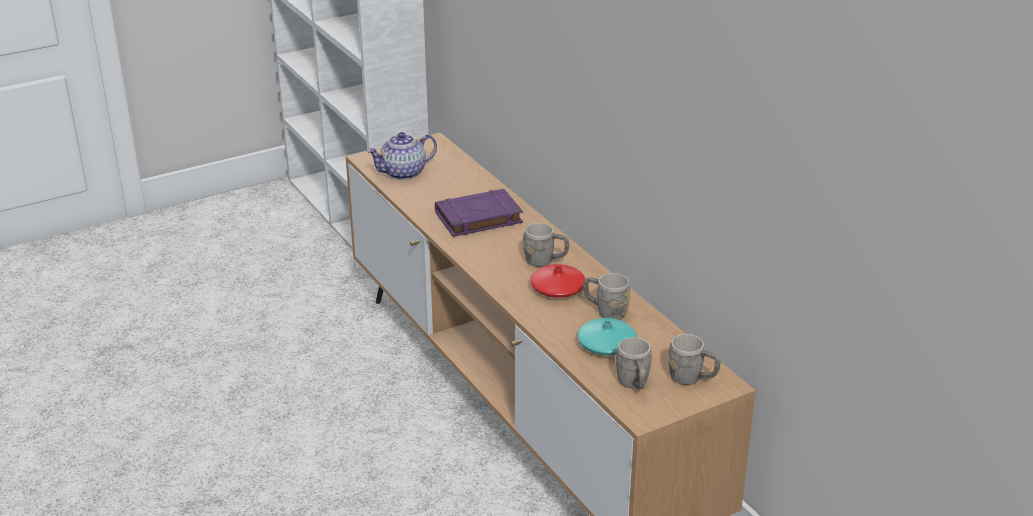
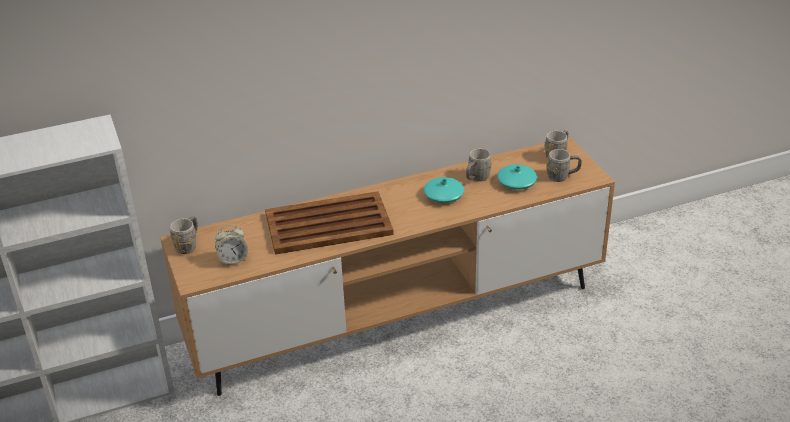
camera: 80 degrees left, 5 degrees up
(404, 173) = (233, 260): teapot -> alarm clock
(477, 218) = (330, 224): purple book -> brown tray
(545, 261) = (405, 197): grey mug -> grey mug (188, 245)
(557, 288) = (443, 195): red vase -> turquoise vase

